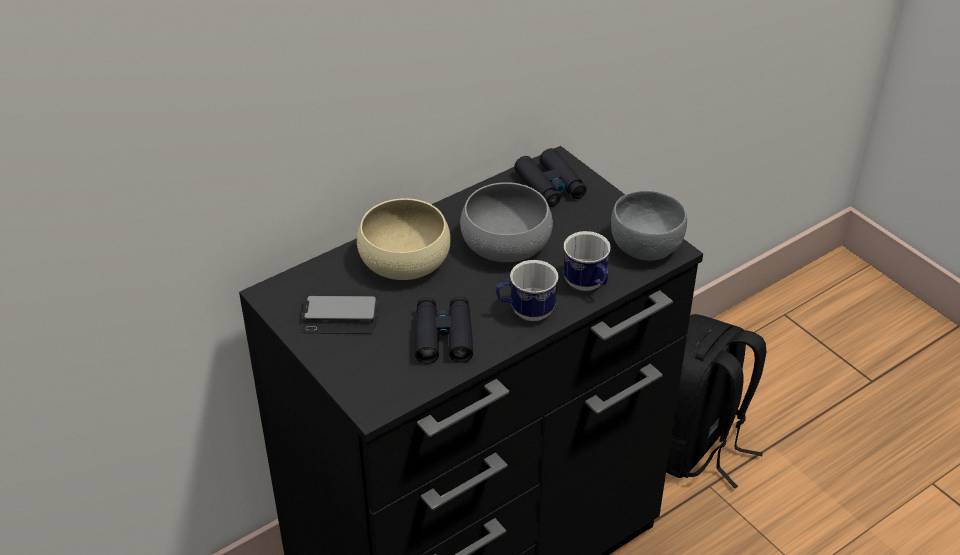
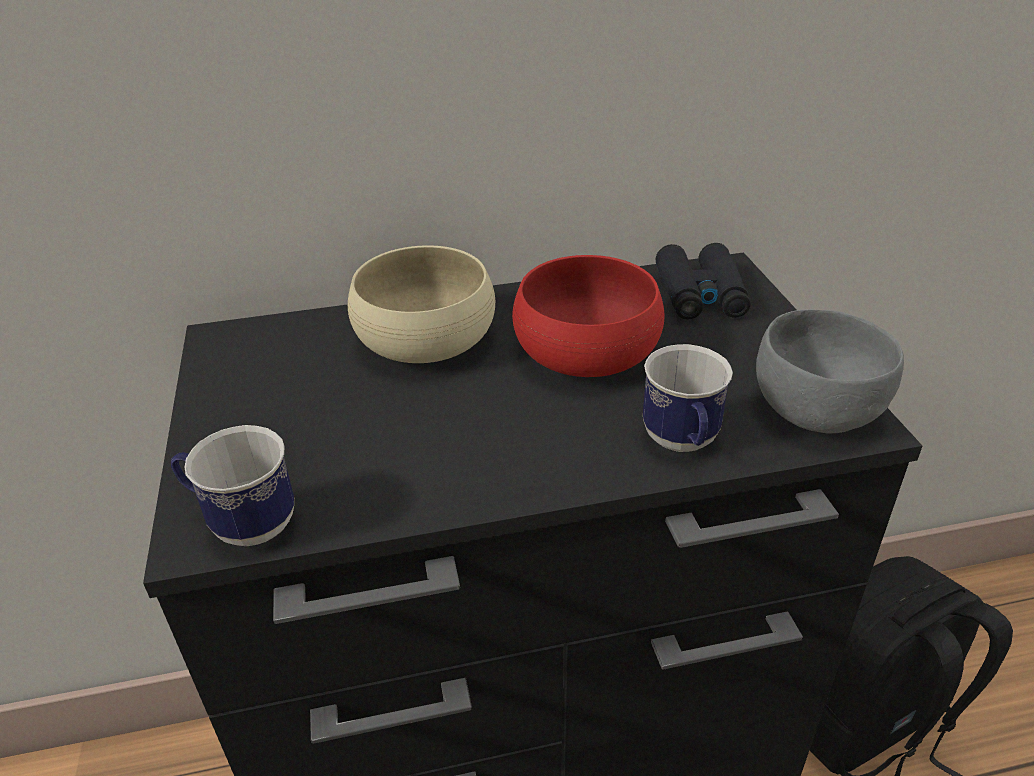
camera: 25 degrees right, 5 degrees down
(340, 316) = (276, 388): phone -> none
(443, 336) = (395, 458): black binoculars -> none
(506, 243) = (587, 351): grey bowl -> red bowl
(525, 312) = (551, 458): mug -> mug (243, 524)

